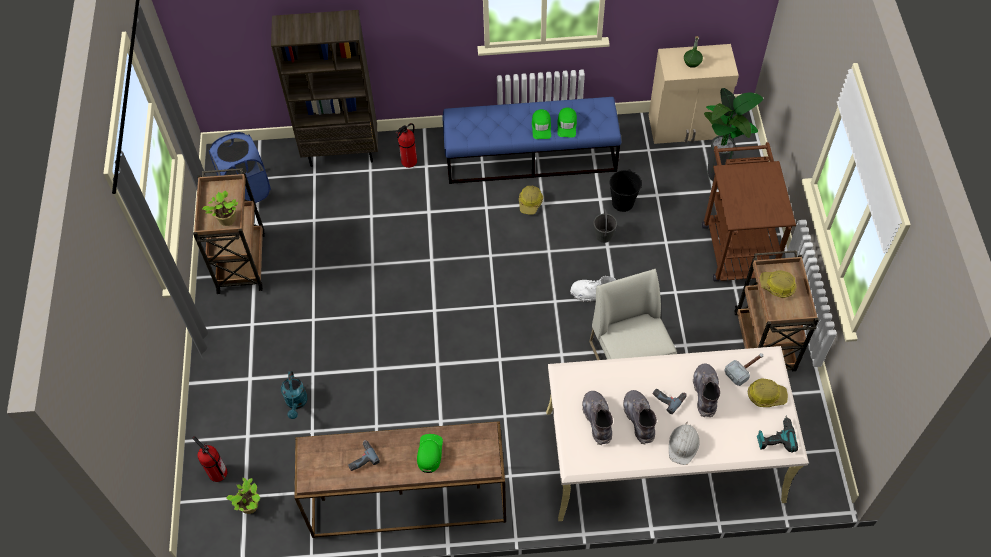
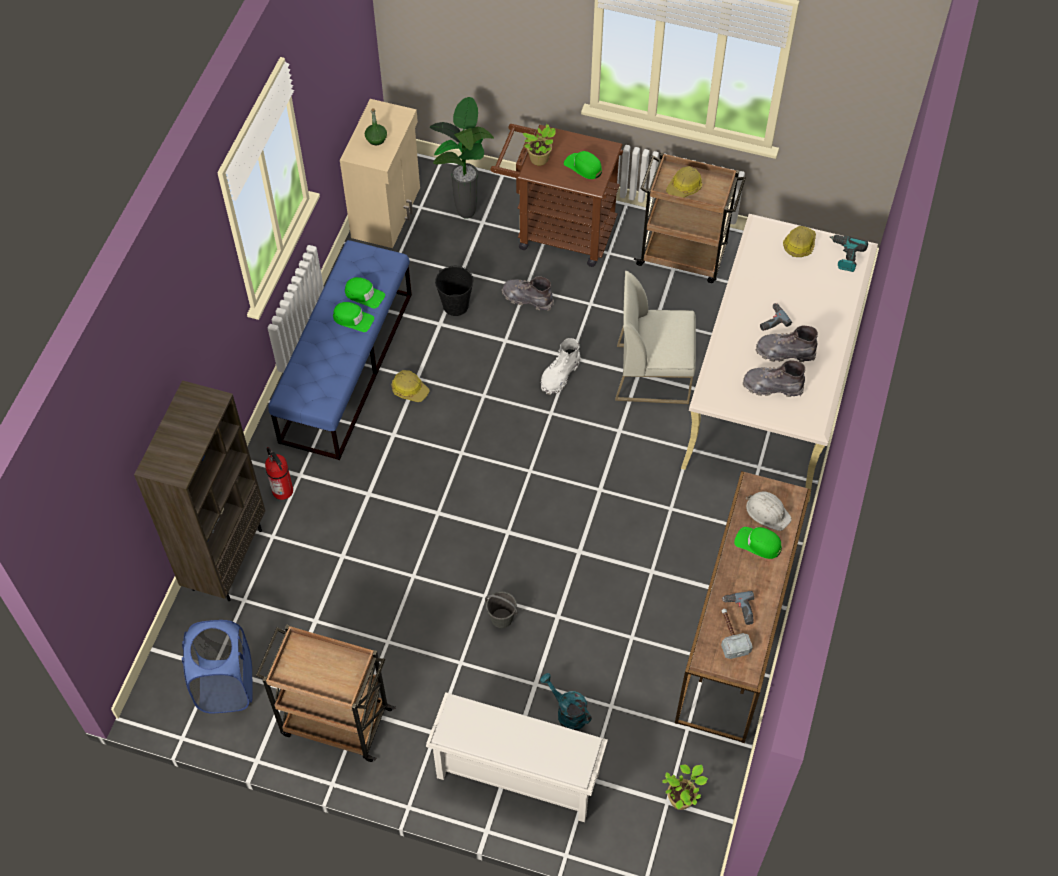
camera: 70 degrees left, 0 degrees up
(217, 472) = (624, 825): fire extinguisher -> none
(226, 220) = (347, 667): potted plant -> potted plant (540, 160)
(234, 387) = (516, 776): none -> white shoe rack
(296, 403) = (567, 712): turquoise watering can -> turquoise watering can turned 150 degrees counterclockwise
(603, 236) = (490, 338): grey bucket -> grey bucket (502, 618)
(683, 444) = (826, 328): white hard hat -> white hard hat (767, 512)
(705, 392) = (777, 289): grey boot -> grey boot (527, 298)
(745, 369) = (764, 248): hammer -> hammer (730, 635)
(752, 205) = (583, 167): none -> green cap

